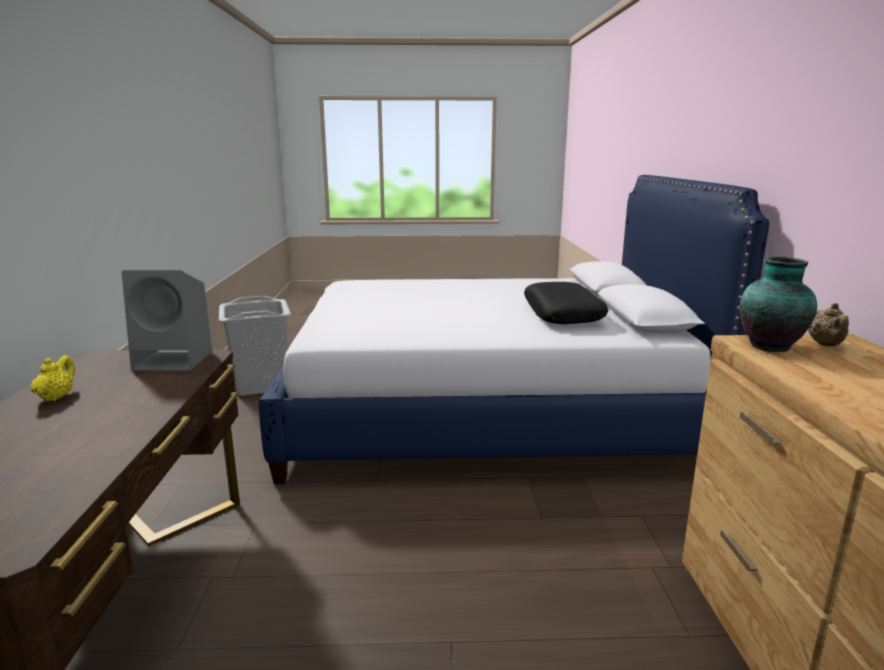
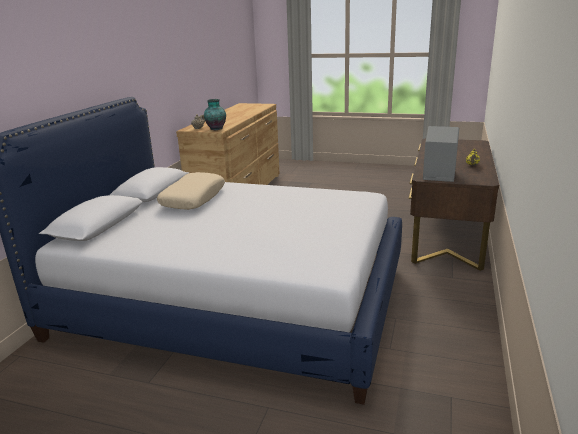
camera: 160 degrees left, 5 degrees up
(262, 385) = (438, 381): grey laundry basket -> none
(563, 314) = (193, 199): black pillow -> beige pillow

